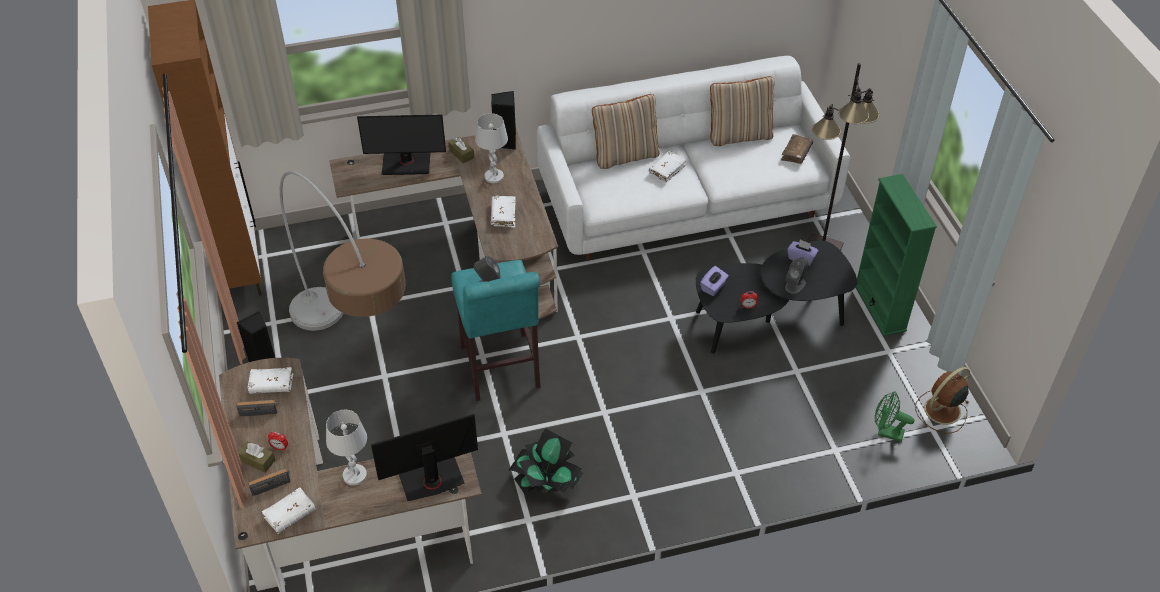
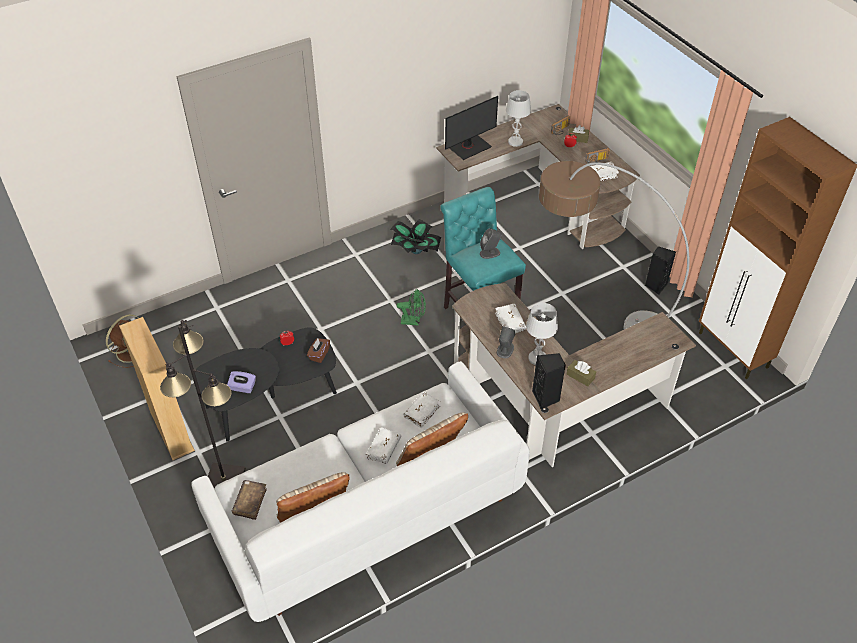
camera: 165 degrees right, 0 degrees up
(290, 514) = (539, 120): white book -> white book (422, 412)
(406, 163) = (624, 355): monitor -> none
(713, 287) = (319, 354): purple tissue box -> brown tissue box
(795, 285) = (247, 360): grey speaker -> grey speaker (505, 350)
(880, 307) = (171, 431): green bookcase -> beige bookcase
(886, 432) = (177, 327): green fan -> green fan (413, 321)

